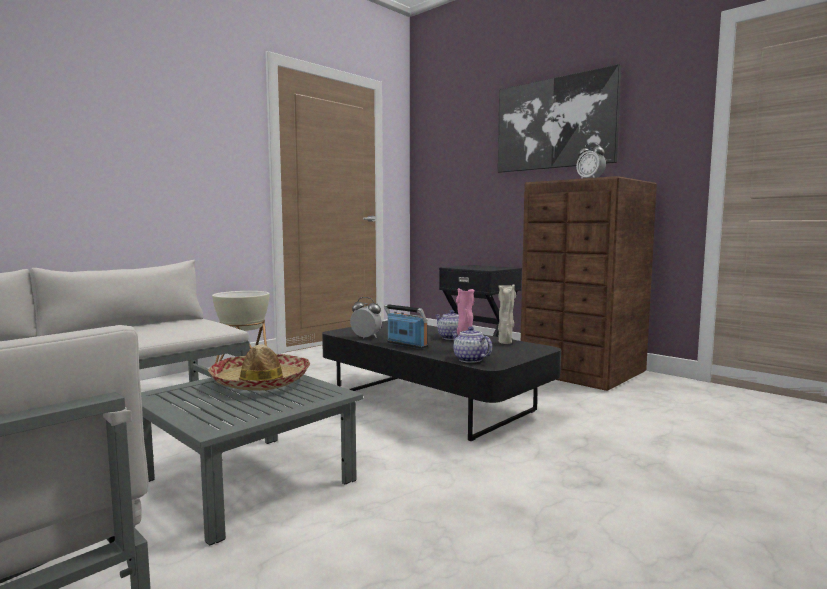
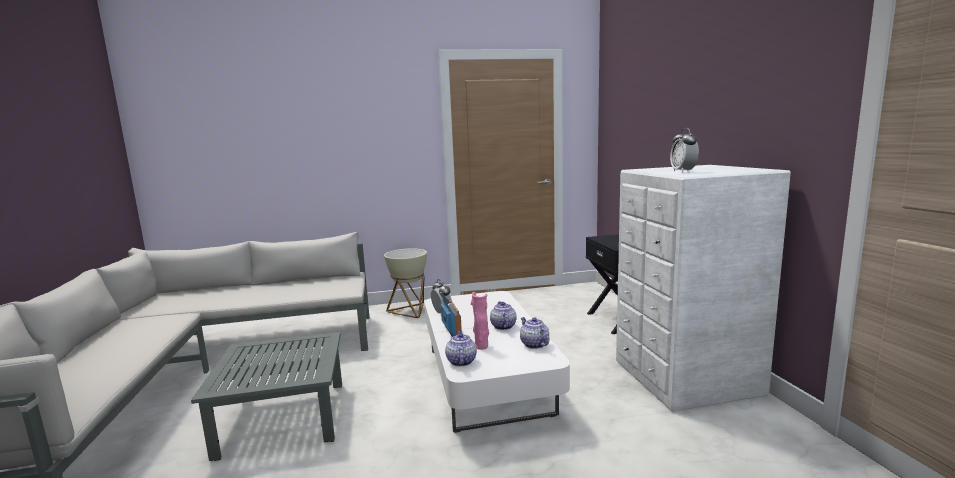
camera: 35 degrees right, 5 degrees up
(261, 382) = (302, 350): hat -> none
(432, 402) = (486, 379): black coffee table -> white coffee table
(505, 343) = (533, 344): beige vase -> teapot
(555, 124) = (702, 89): picture -> none
(583, 372) = (686, 377): brown dresser -> white dresser

